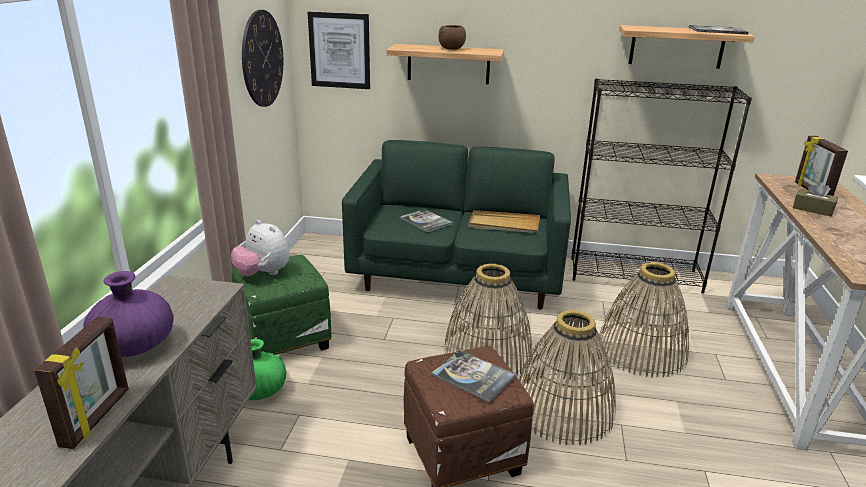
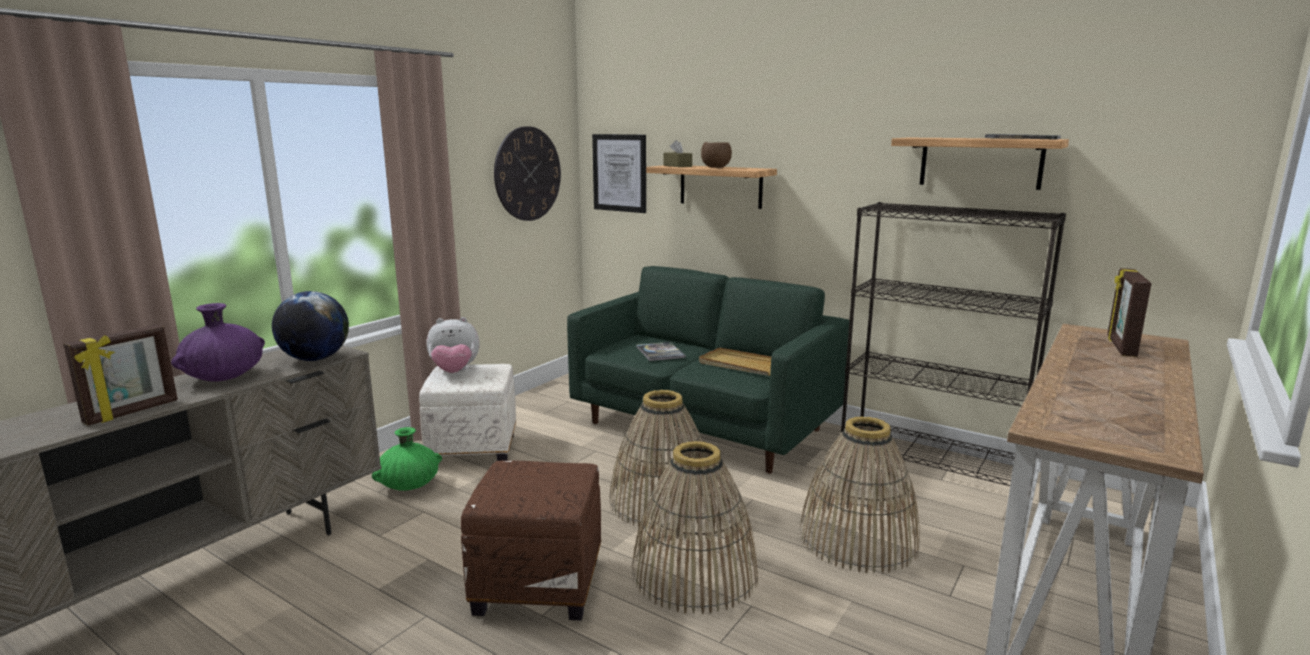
camera: 25 degrees right, 10 degrees down
(201, 303) = (315, 359): none -> globe
(263, 274) = (454, 372): plush toy -> plush toy turned 75 degrees counterclockwise
(285, 340) = (474, 449): green ottoman -> white ottoman
(473, 376) = (539, 483): book -> none
(813, 209) = (1086, 362): brown tissue box -> brown tissue box (677, 166)

